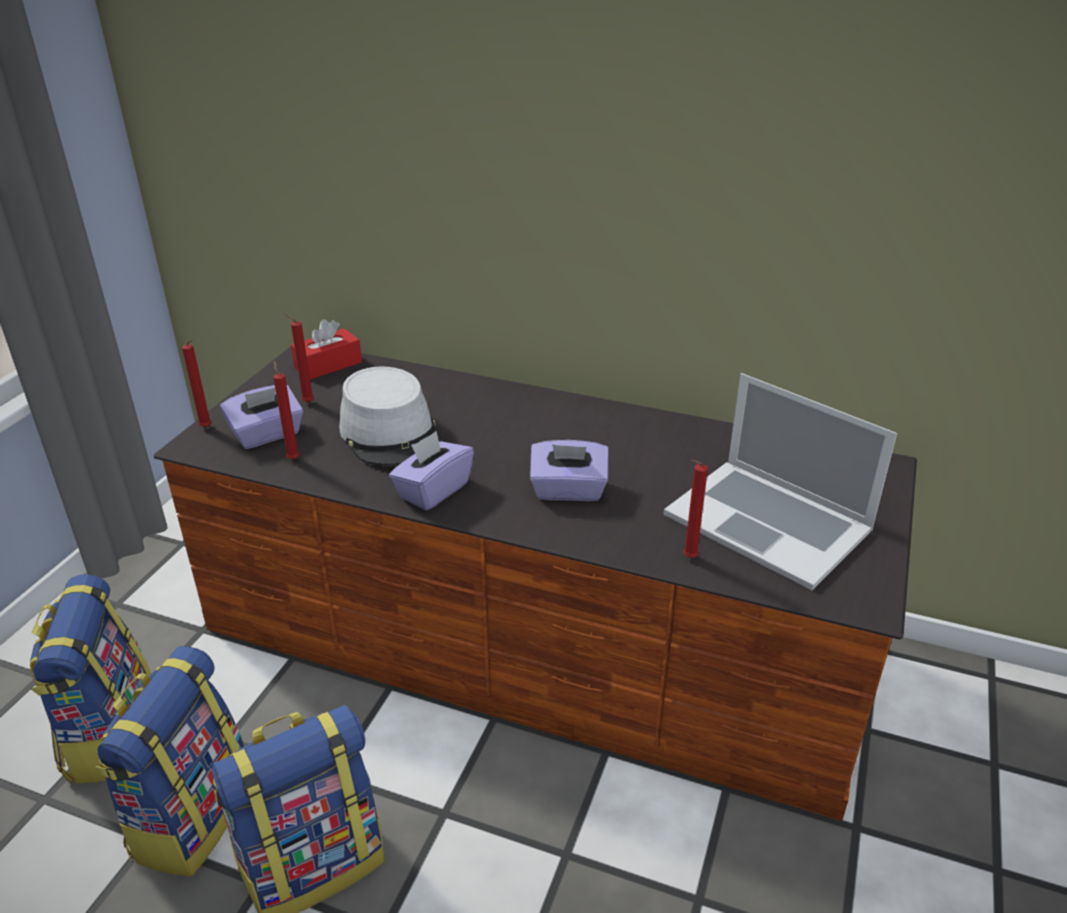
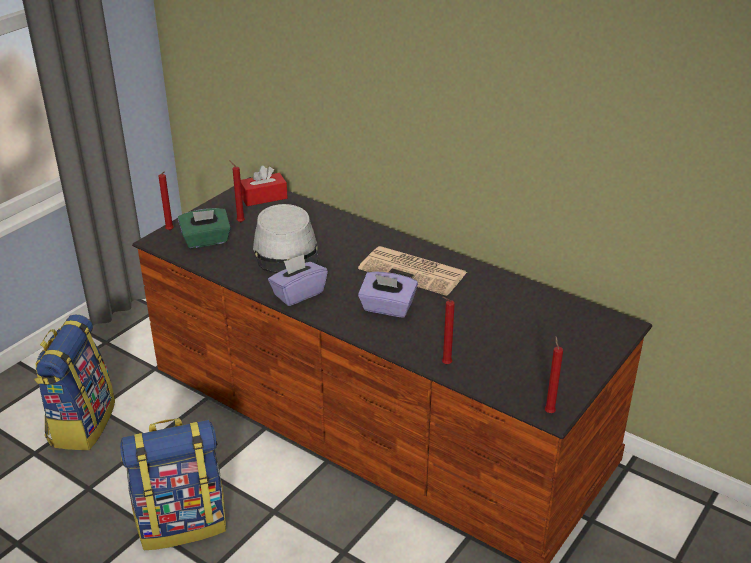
camera: 15 degrees right, 0 degrees up
(191, 815) = (117, 480): backpack -> none
(267, 435) = (206, 241): purple tissue box -> green tissue box
(293, 458) = (217, 259): red candle -> red candle (549, 411)
(580, 435) = (414, 271): none -> newspaper
(768, 521) = (514, 350): laptop -> none

